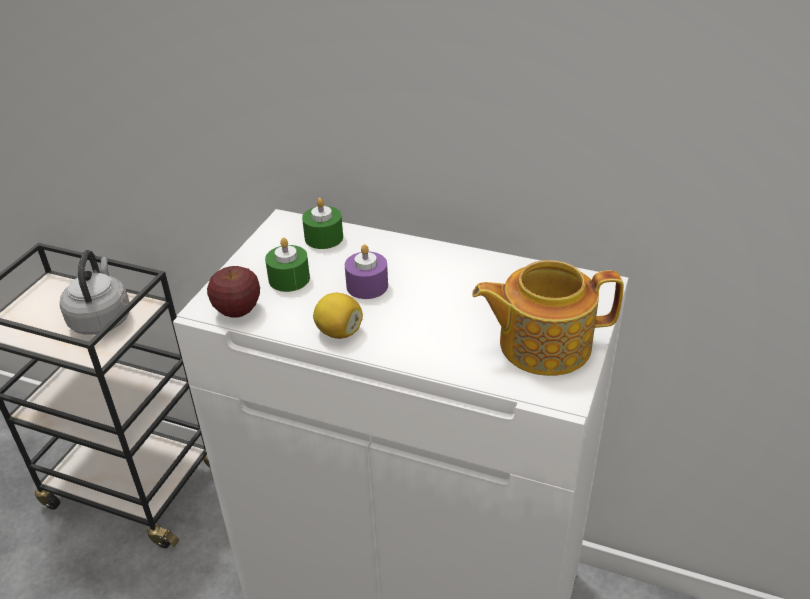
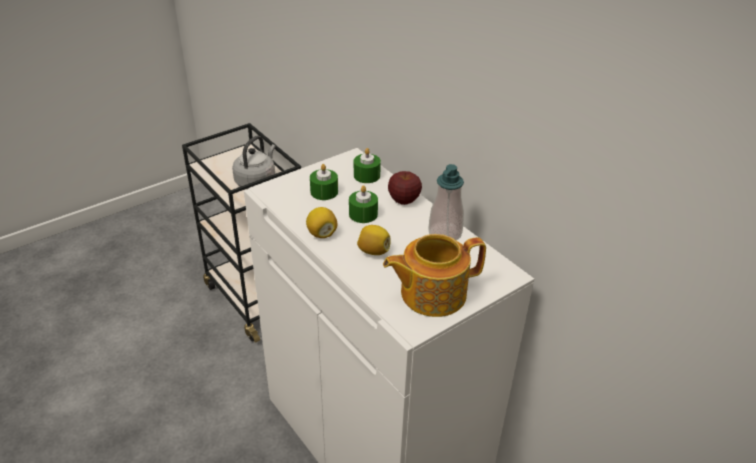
camera: 30 degrees right, 0 degrees up
(237, 310) = (280, 198): apple -> apple (404, 200)
(367, 286) = (363, 214): purple candle -> green candle
(425, 325) = (373, 251): none -> lemon
(486, 268) = (445, 233): none -> soap dispenser
(542, 344) = (431, 293): teapot -> teapot turned 45 degrees counterclockwise

